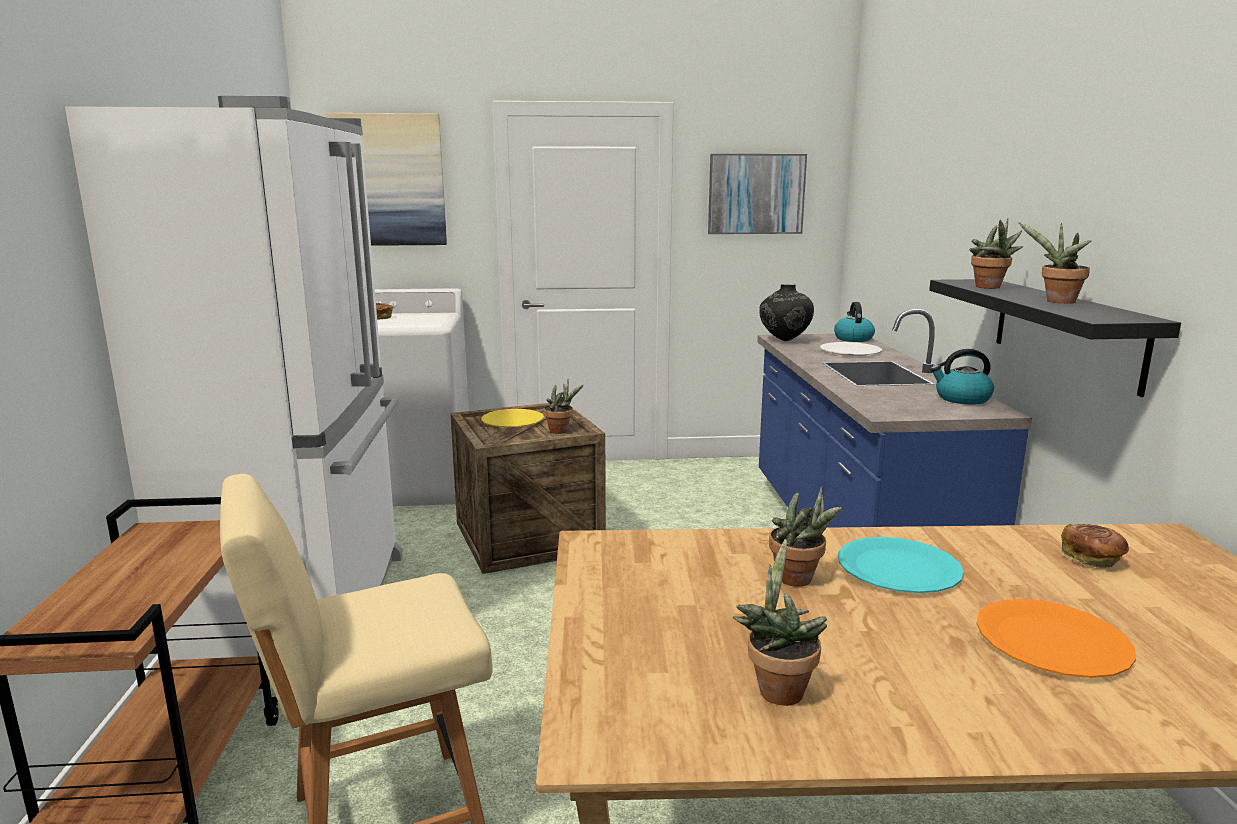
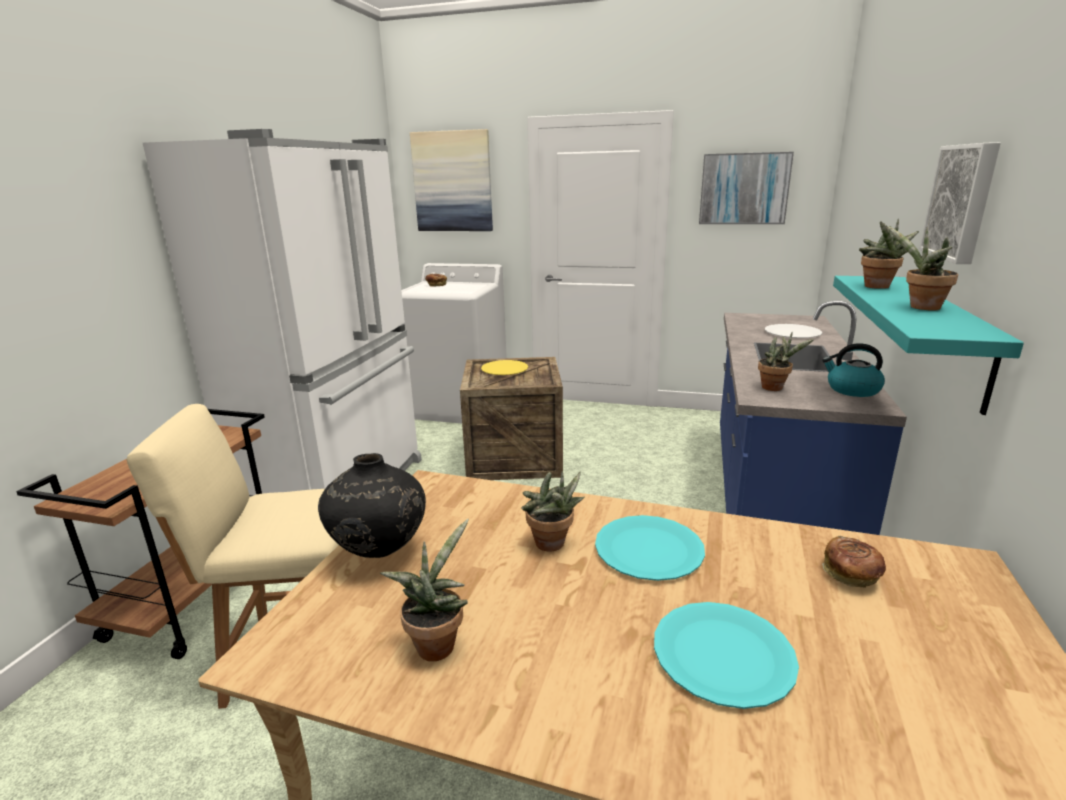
camera: 20 degrees right, 5 degrees up
(561, 431) = (533, 381): potted plant -> potted plant (775, 388)
(784, 341) = (741, 319): black vase -> black vase (379, 553)
(853, 339) = (808, 321): kettle -> none
(1051, 641) = (722, 654): orange plate -> turquoise plate
(1066, 332) = (942, 337): black shelf -> turquoise shelf
(1069, 201) = (962, 202): none -> picture

